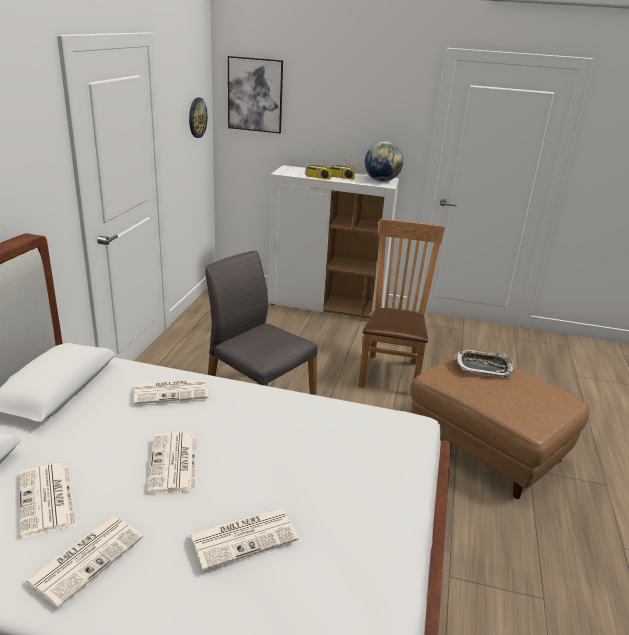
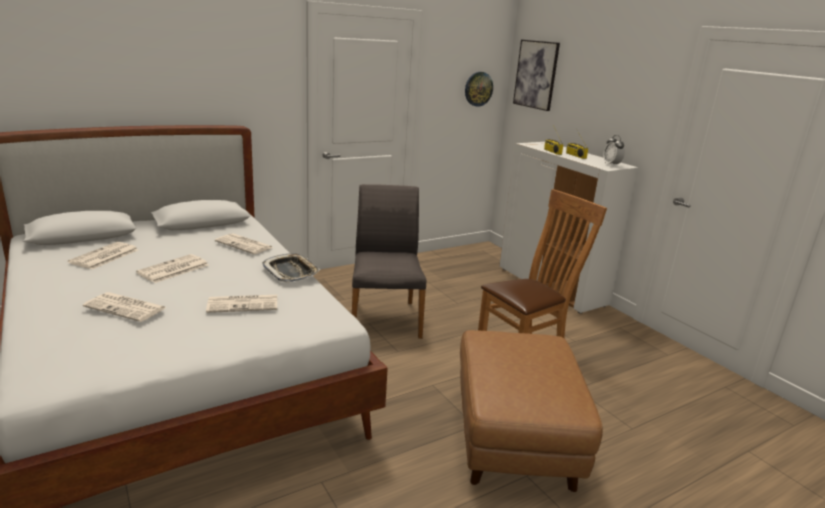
camera: 45 degrees right, 5 degrees down
(86, 557) = (68, 280): newspaper -> newspaper (244, 304)
(381, 180) = (611, 164): globe -> alarm clock
(483, 366) = (536, 347): tray -> tray (291, 272)

